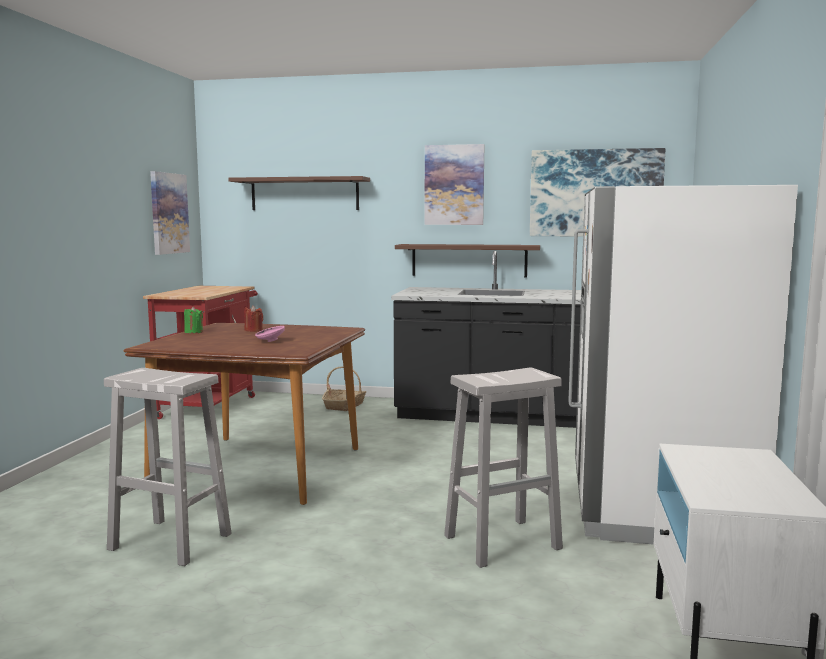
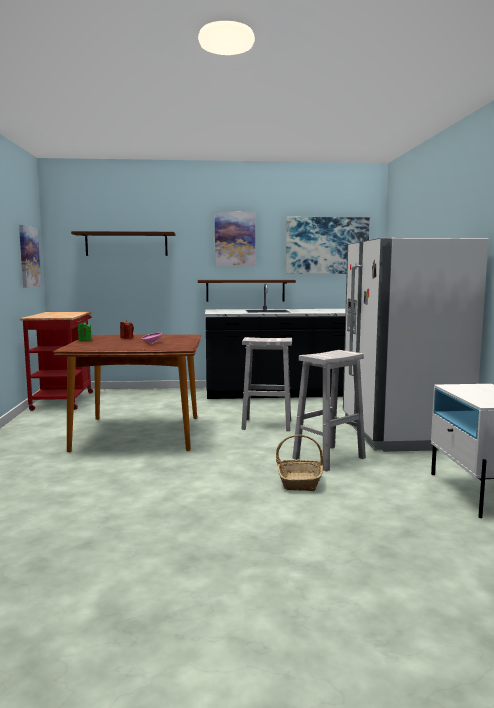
camera: 15 degrees left, 0 degrees up
(168, 541) = (115, 478): white stool -> white stool (266, 425)
(344, 405) = (164, 394): basket -> basket (300, 481)

